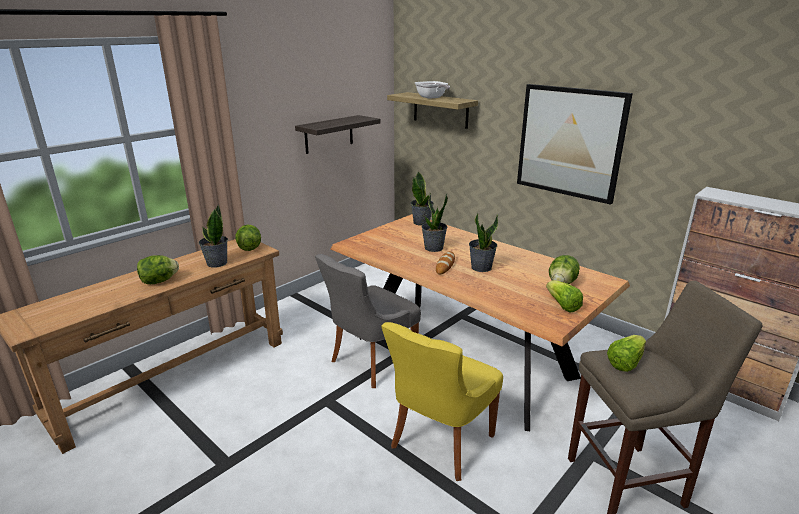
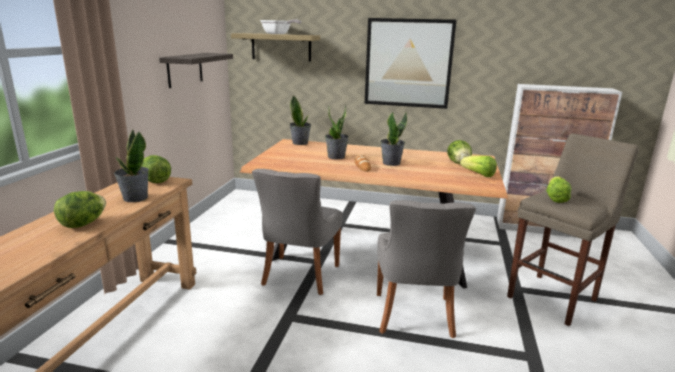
camera: 30 degrees left, 5 degrees down
(439, 443) = (414, 316): yellow chair -> grey chair

